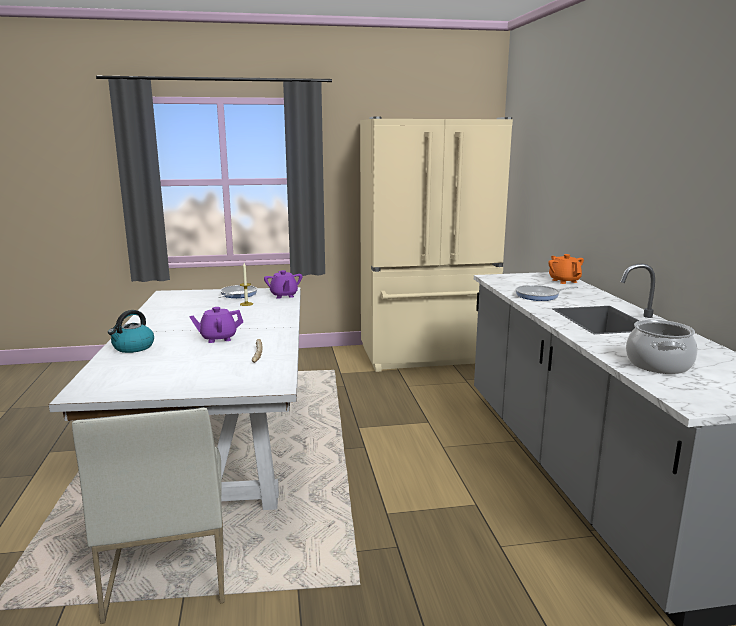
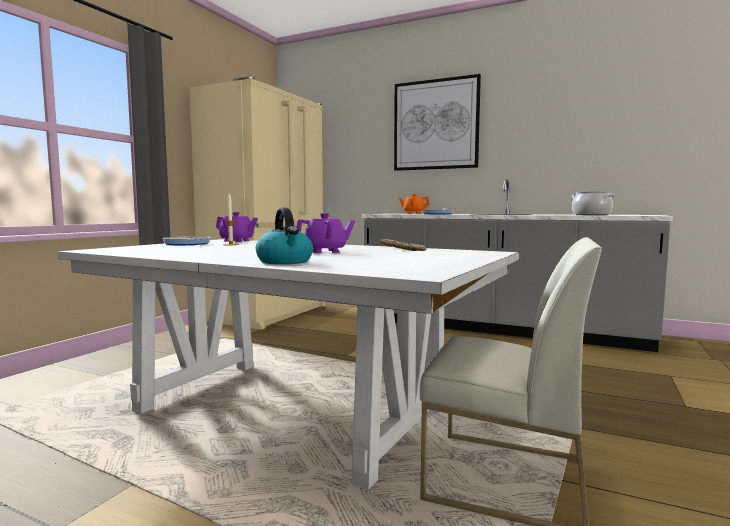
camera: 55 degrees left, 10 degrees down
(218, 338) = (325, 251): purple teapot -> purple teapot turned 120 degrees counterclockwise
(610, 156) = (435, 125): none -> picture

